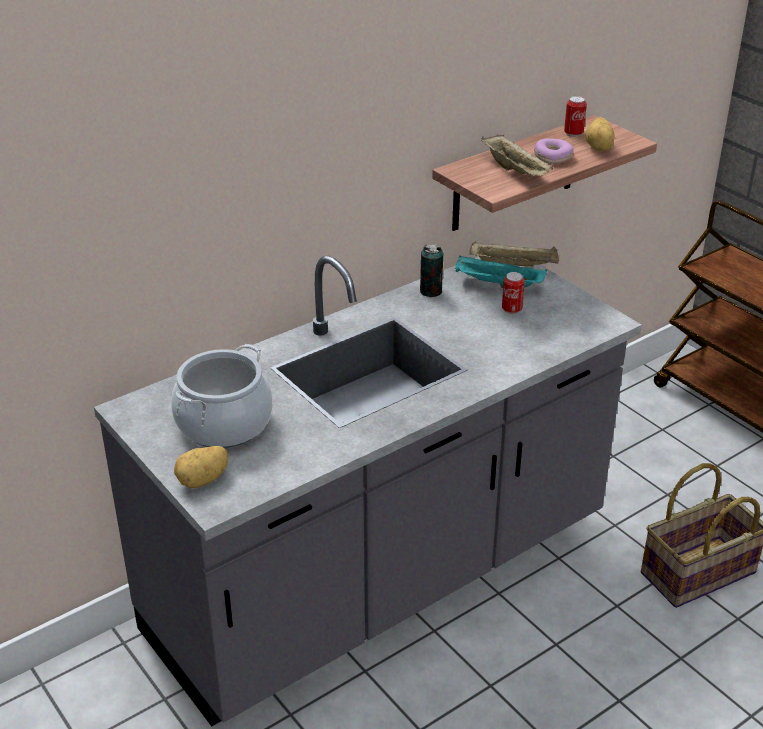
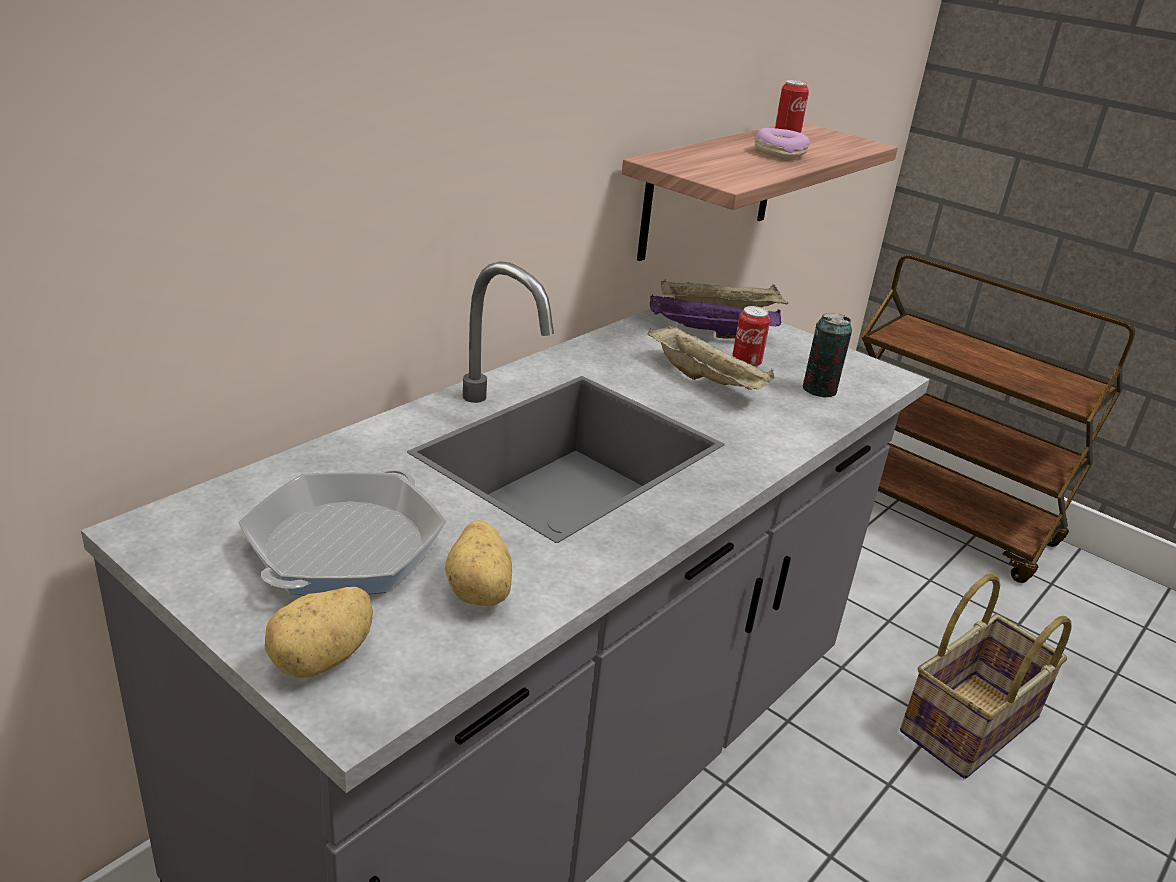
camera: 15 degrees left, 5 degrees down
(224, 423) = (345, 546): cooking pot -> frying pan
(431, 291) = (621, 343): can -> can (819, 390)
(497, 284) = (709, 334): turquoise tray -> purple tray
(516, 171) = (742, 164): beige tray -> beige tray (707, 380)
(599, 147) = (831, 147): potato -> potato (480, 590)

